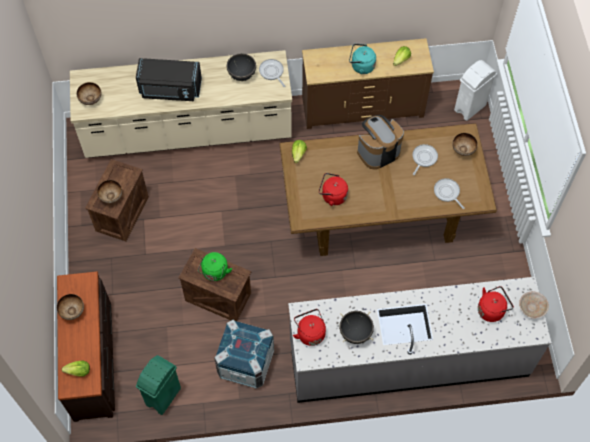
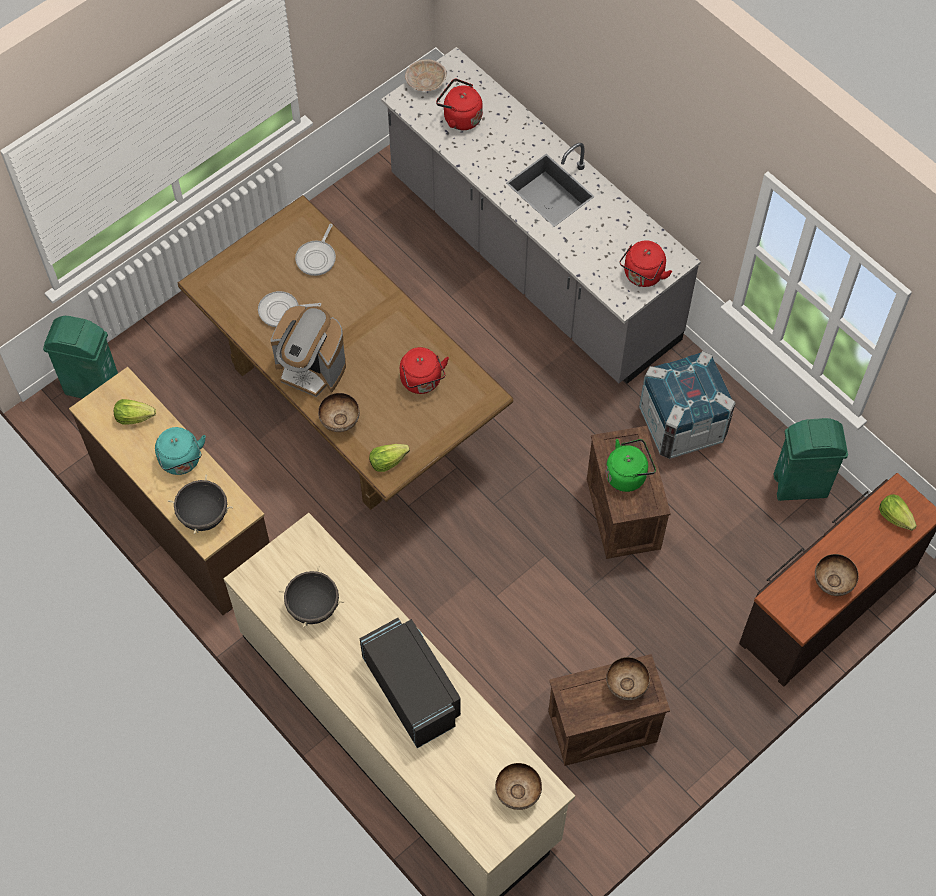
camera: 125 degrees left, 0 degrees up
(272, 72) = (279, 569): frying pan -> none
(355, 333) = (603, 231): black cooking pot -> black cooking pot (204, 516)
(463, 151) = (236, 273): bowl -> bowl (340, 422)
(470, 107) = (92, 387): white trash can -> green trash can

